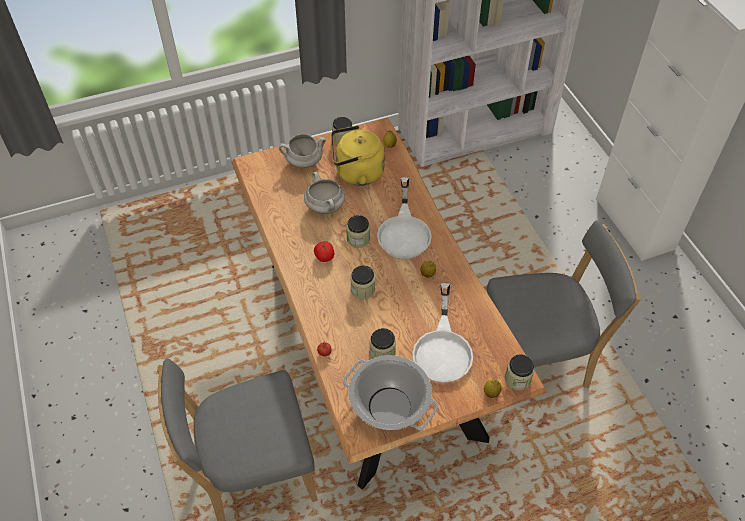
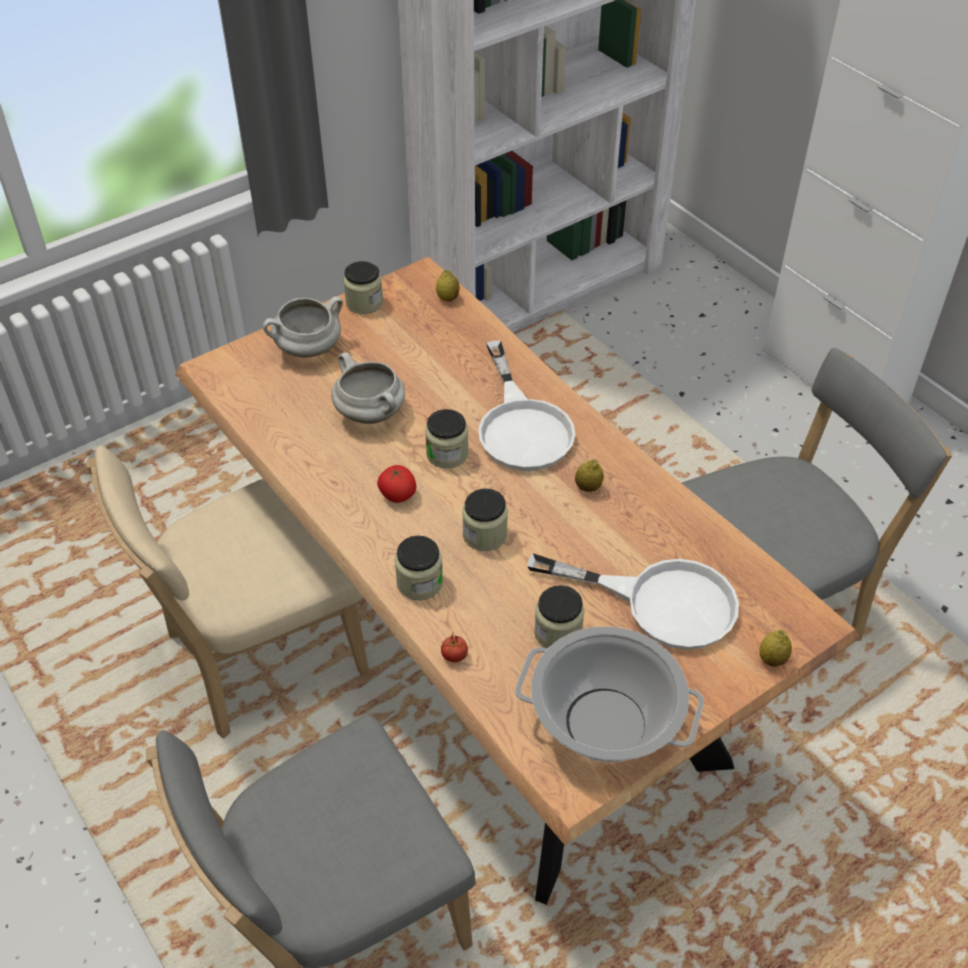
camera: 15 degrees left, 5 degrees down
(251, 320) = (256, 656): none -> beige chair
(356, 173) = (406, 350): yellow kettle -> none
(443, 348) = (660, 602): white frying pan -> white frying pan turned 60 degrees counterclockwise
(517, 379) = (806, 625): jar -> jar (419, 583)

